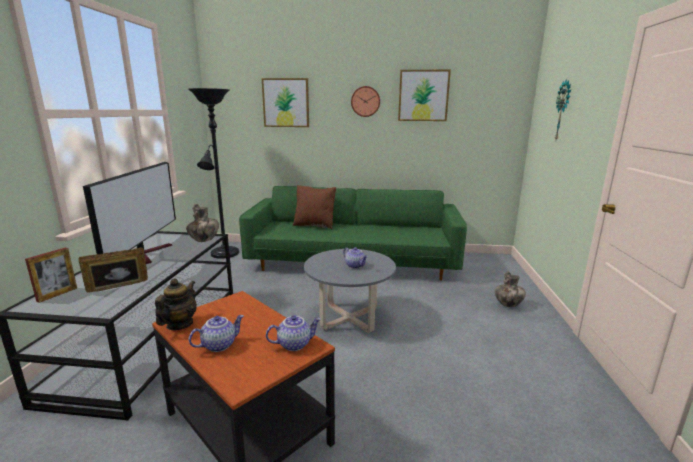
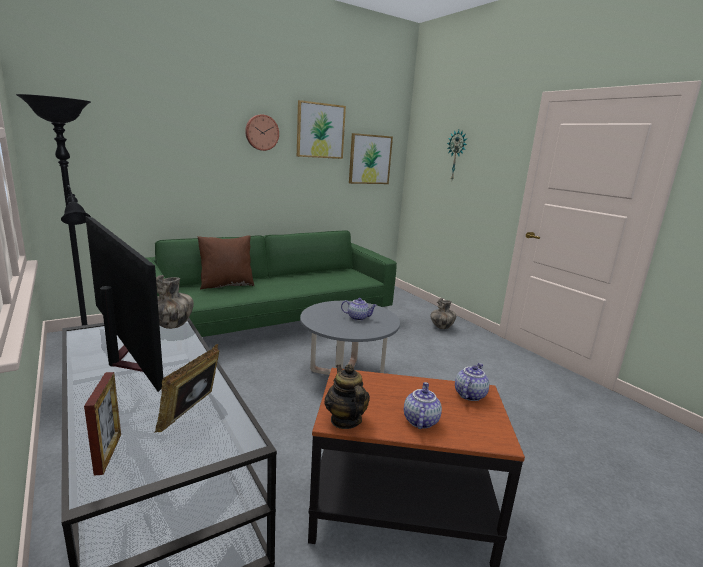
camera: 40 degrees left, 0 degrees up
(286, 103) = (158, 126): picture -> picture (370, 159)

